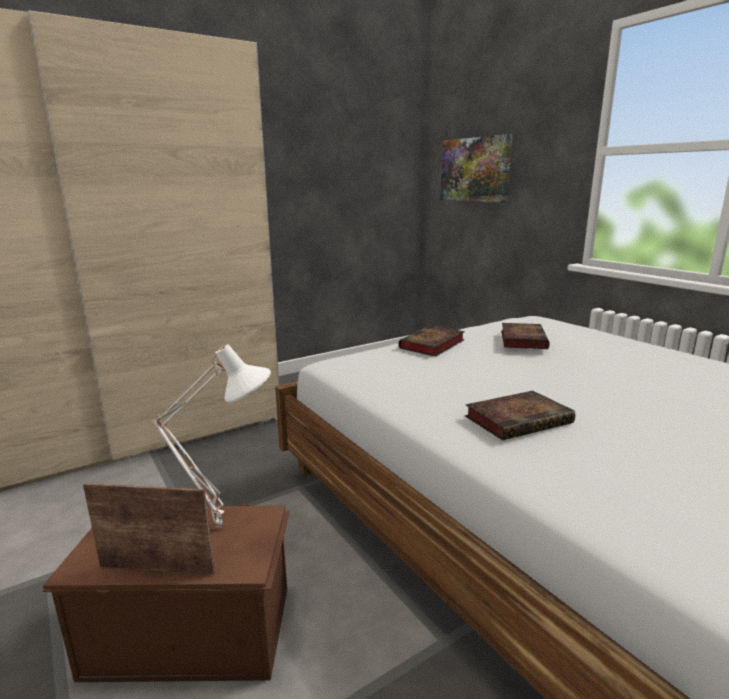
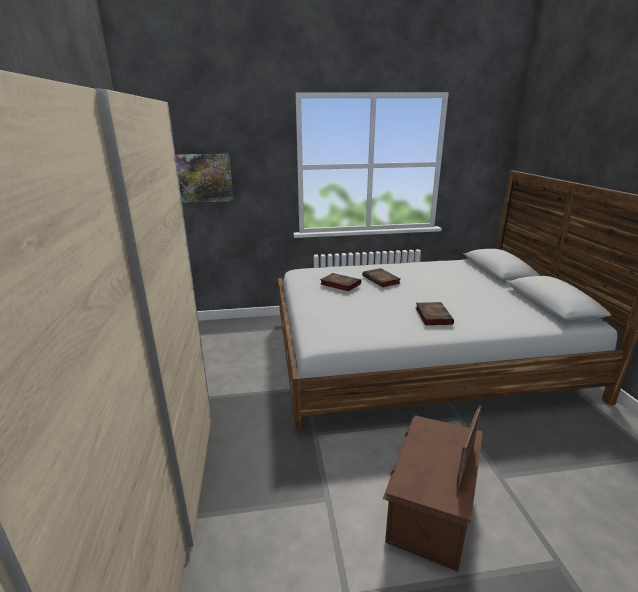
camera: 65 degrees left, 5 degrees up
(222, 525) = (429, 440): white table lamp -> none
(432, 345) = (321, 306): book -> book (382, 280)

